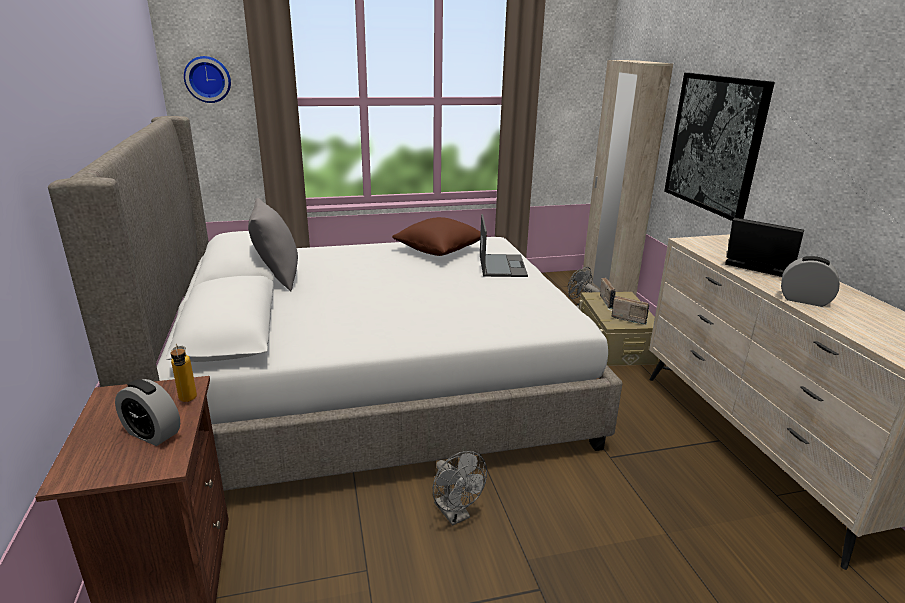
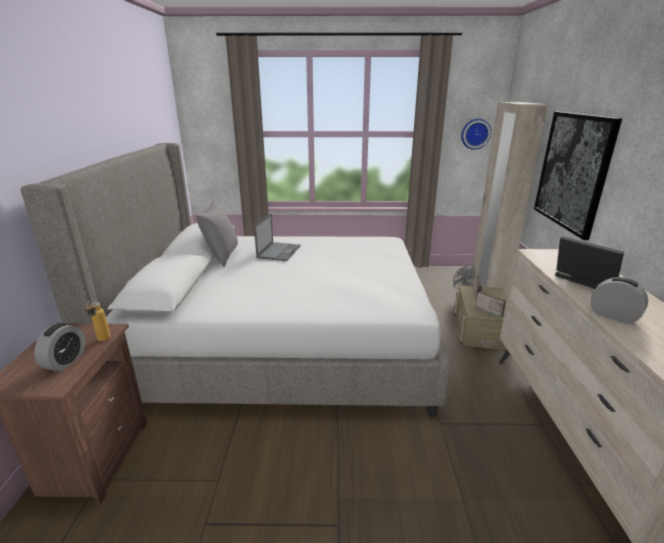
camera: 15 degrees right, 0 degrees up
(152, 434) = (65, 361): alarm clock -> alarm clock turned 120 degrees counterclockwise
(208, 79) = (206, 118): wall clock -> wall clock (475, 134)
(440, 250) = (345, 245): brown pillow -> none
(455, 515) = (299, 449): grey fan -> none
(502, 265) = (384, 260): laptop -> laptop (279, 251)

